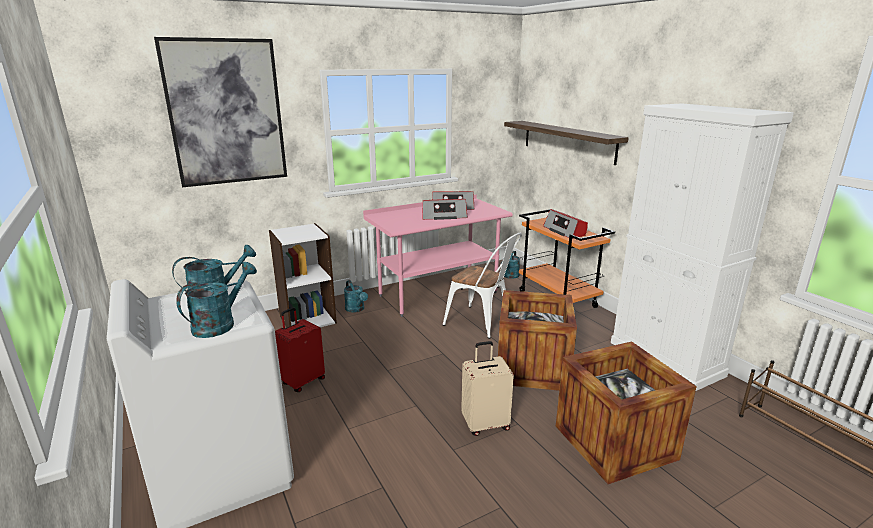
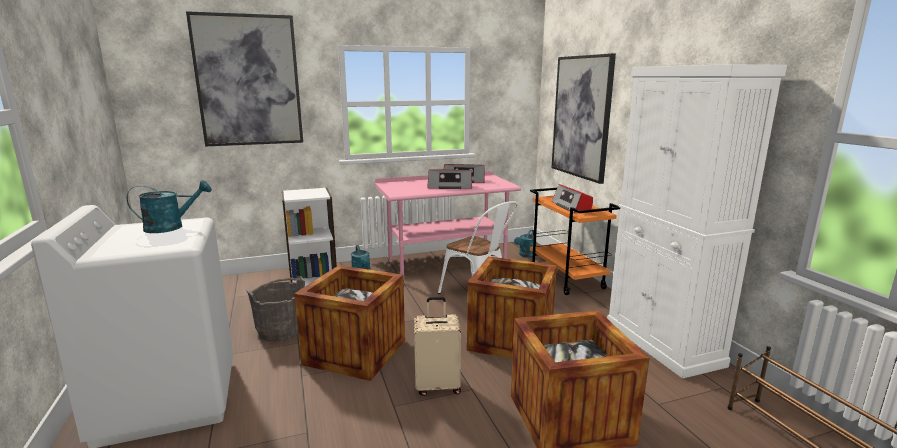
camera: 10 degrees right, 5 degrees down
(220, 324) = (153, 246): turquoise watering can -> none
(302, 381) = (281, 330): red suitcase -> grey bucket
(390, 397) = (355, 352): none -> crate
(568, 141) = (581, 117): shelf -> picture

